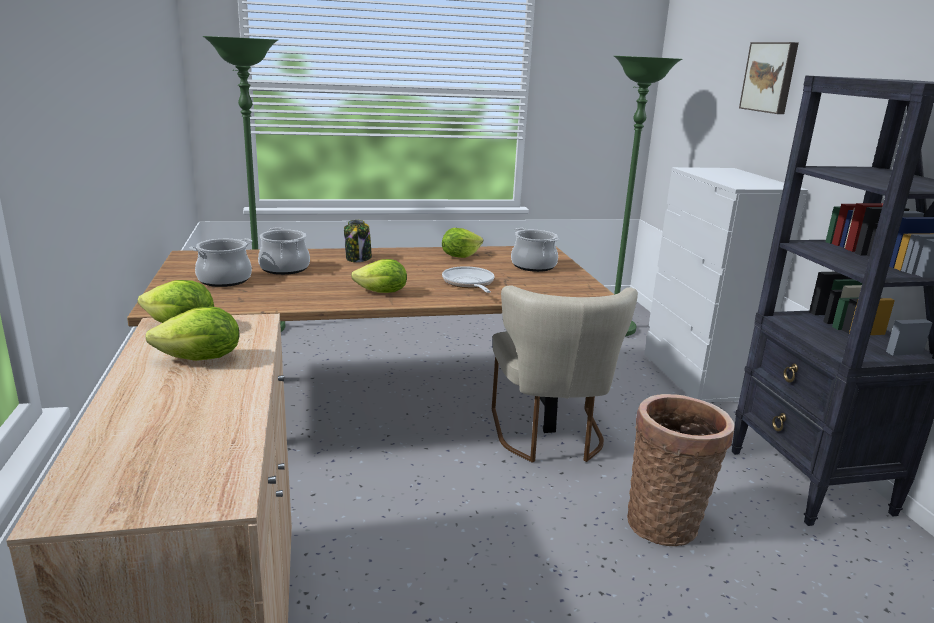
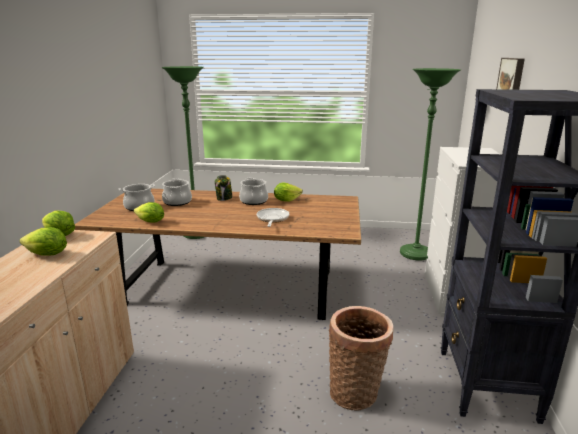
camera: 20 degrees right, 0 degrees up
(382, 292) = (215, 221): lettuce -> lettuce (151, 222)
(534, 266) = (327, 210): cooking pot -> cooking pot (254, 201)
(550, 437) = (319, 322): beige chair -> none

